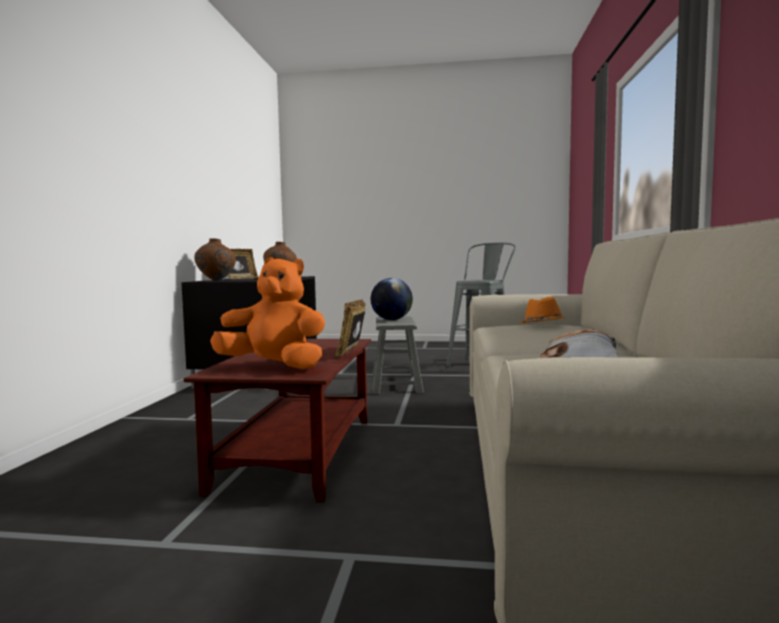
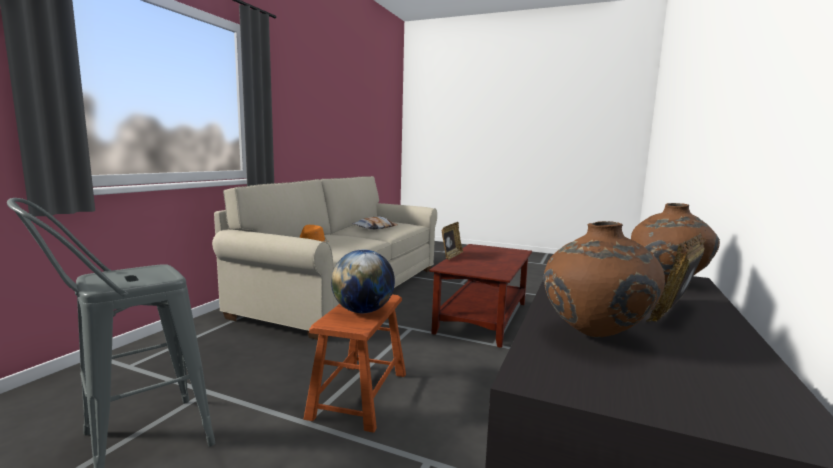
camera: 165 degrees left, 5 degrees up
(274, 366) = (493, 251): orange plush toy -> none
(396, 383) = (359, 395): grey stool -> brown stool

